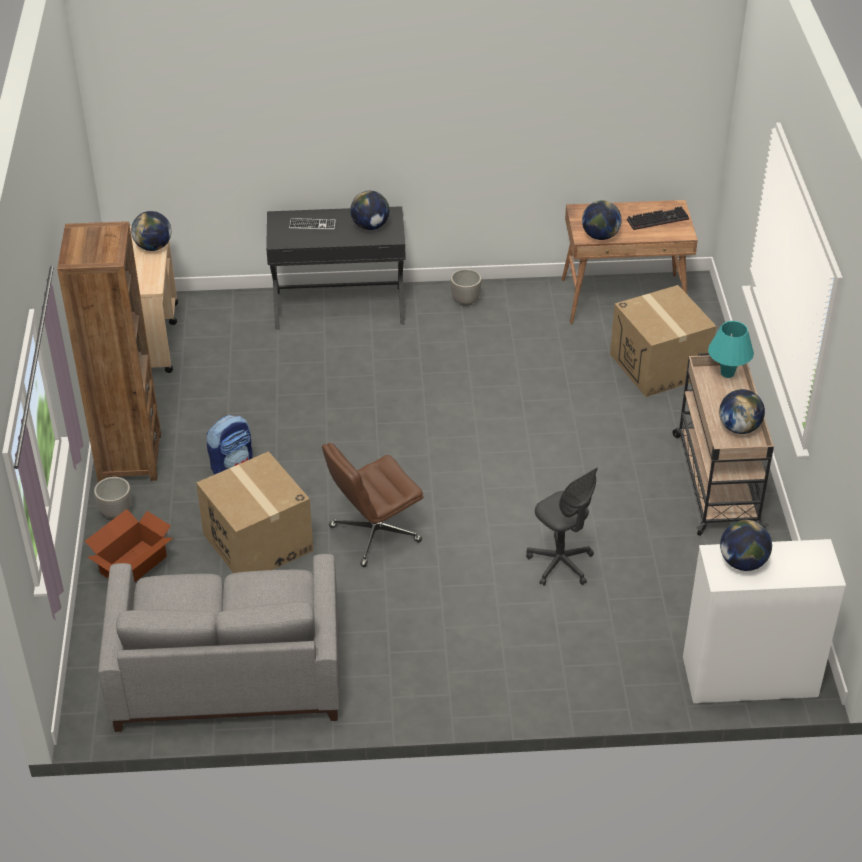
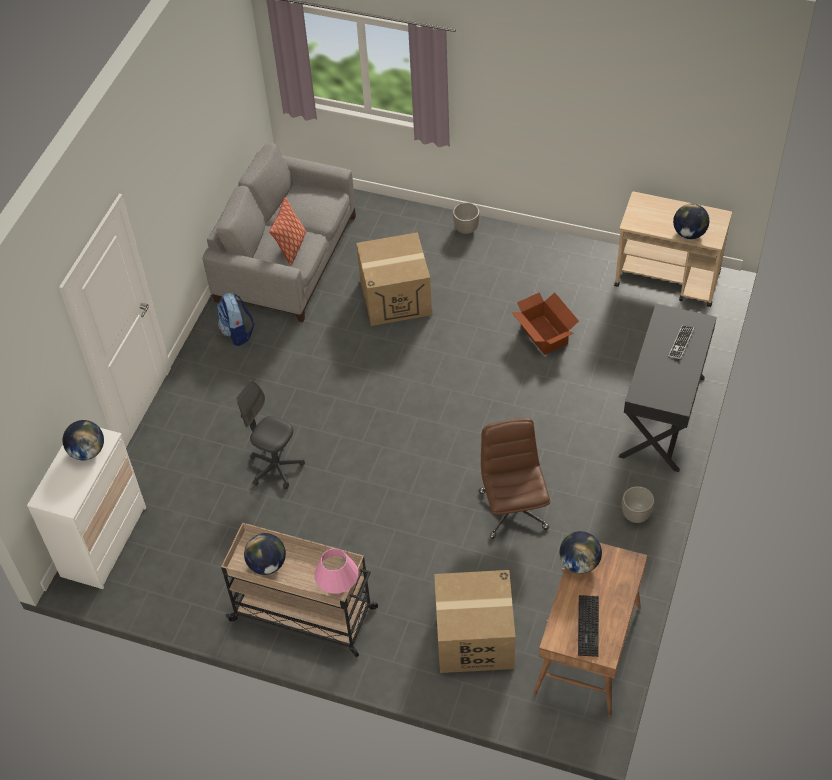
camera: 115 degrees right, 10 degrees up
(129, 458) = (521, 245): brown bookcase -> none
(132, 565) = (409, 229): cardboard box -> cardboard box (544, 334)
(232, 464) = (486, 300): backpack -> backpack (238, 333)
(266, 594) = (291, 247): none -> pillow
(370, 226) = (663, 383): globe -> none
(374, 534) = (368, 364): brown office chair -> brown office chair (513, 509)
(560, 564) = (276, 467): grey office chair -> grey office chair turned 45 degrees clockwise
(727, 373) = (338, 588): turquoise table lamp -> pink table lamp

